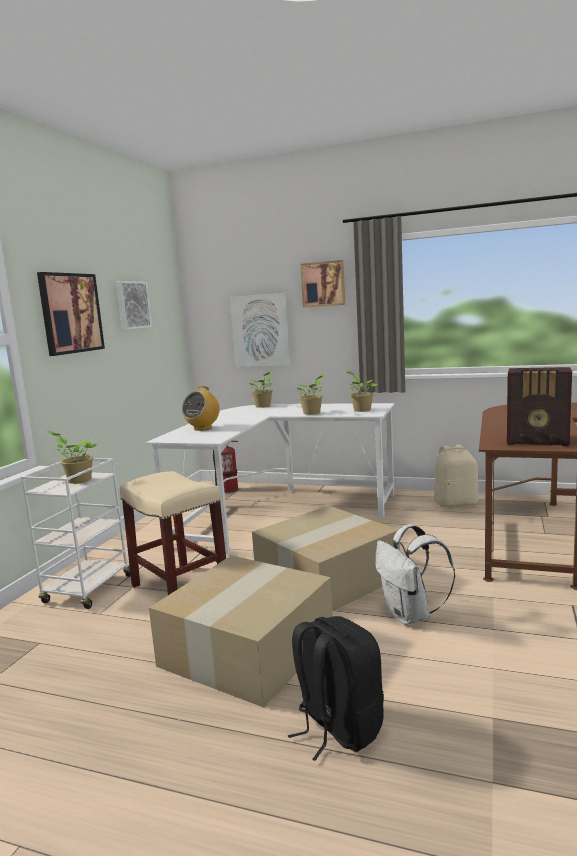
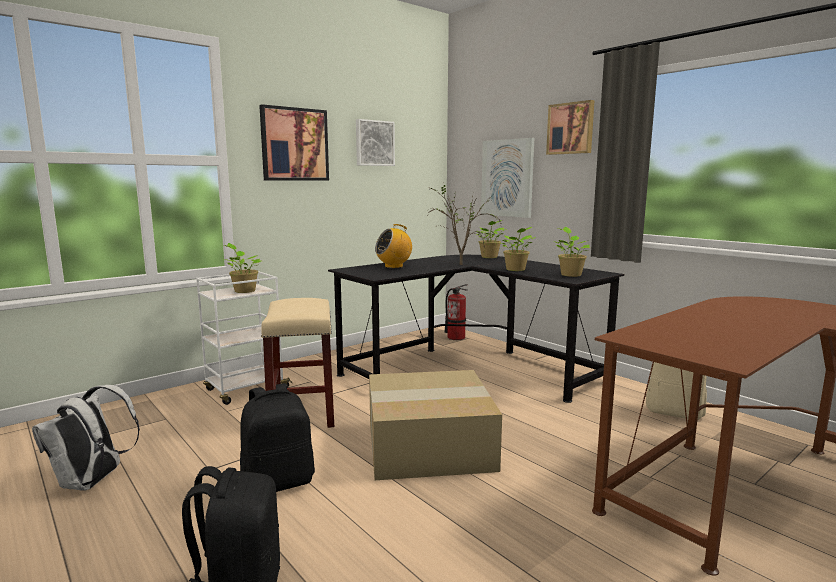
camera: 30 degrees right, 0 degrees up
(247, 647) = (279, 482): cardboard box -> black backpack
(257, 417) = (460, 265): none -> potted plant
(277, 512) = (470, 368): white desk -> black desk
(410, 615) = (456, 516): white backpack -> white backpack (92, 482)
(538, 441) = (695, 345): radio -> none

